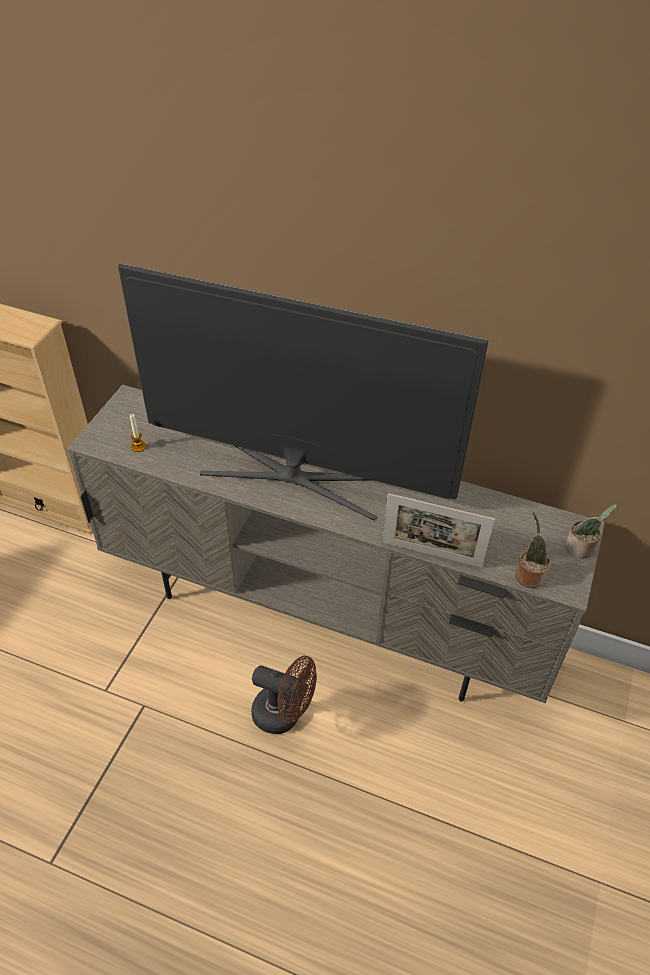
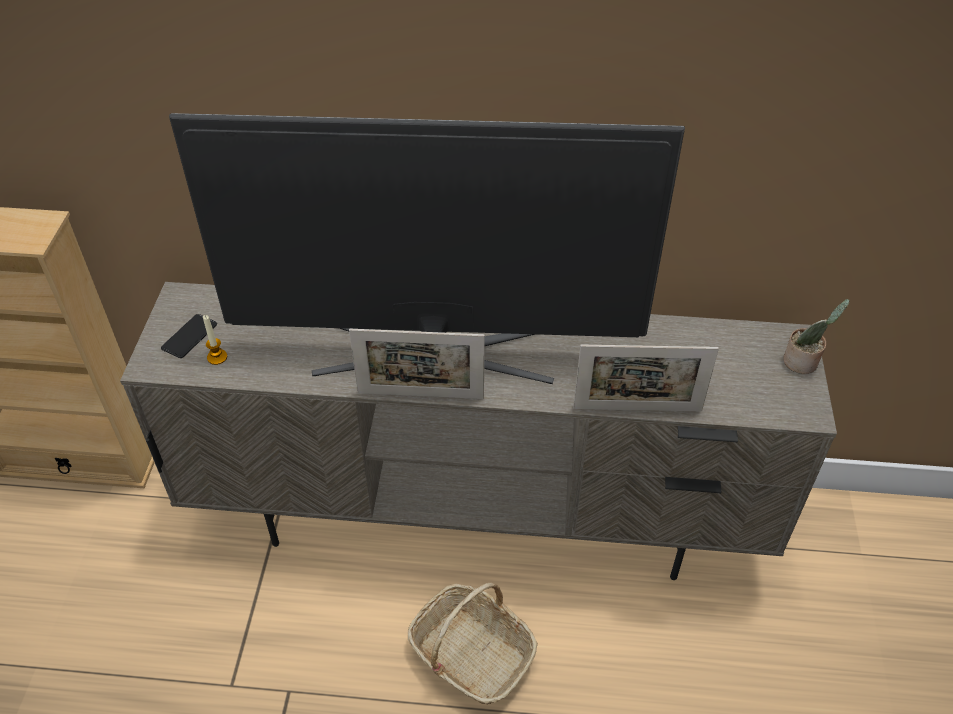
camera: 15 degrees left, 0 degrees up
(124, 427) = (189, 337): none -> phone
(272, 506) = (420, 395): none -> picture frame
(284, 714) = (471, 653): brown fan -> basket
(528, 575) = (756, 407): potted plant -> none

